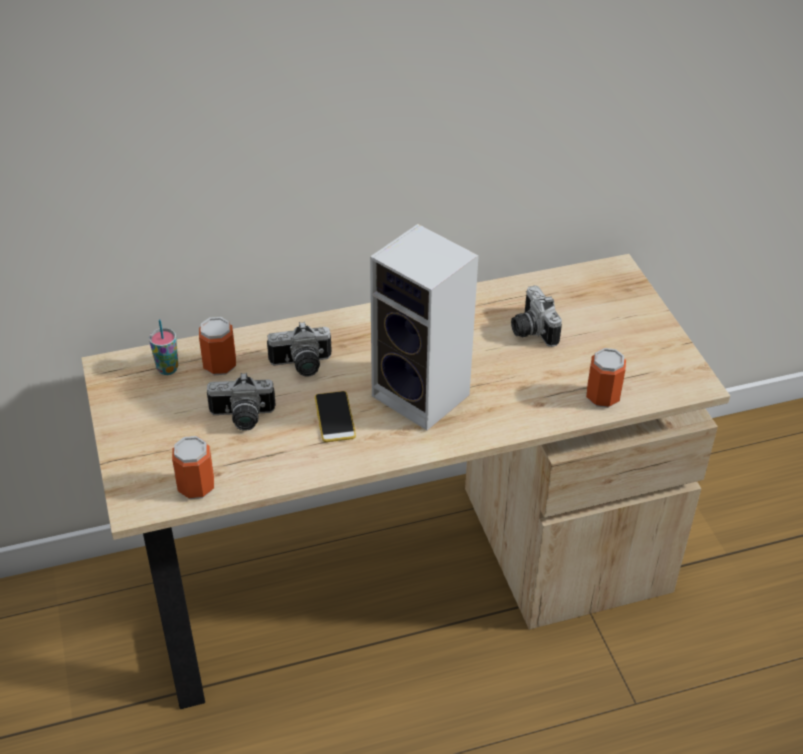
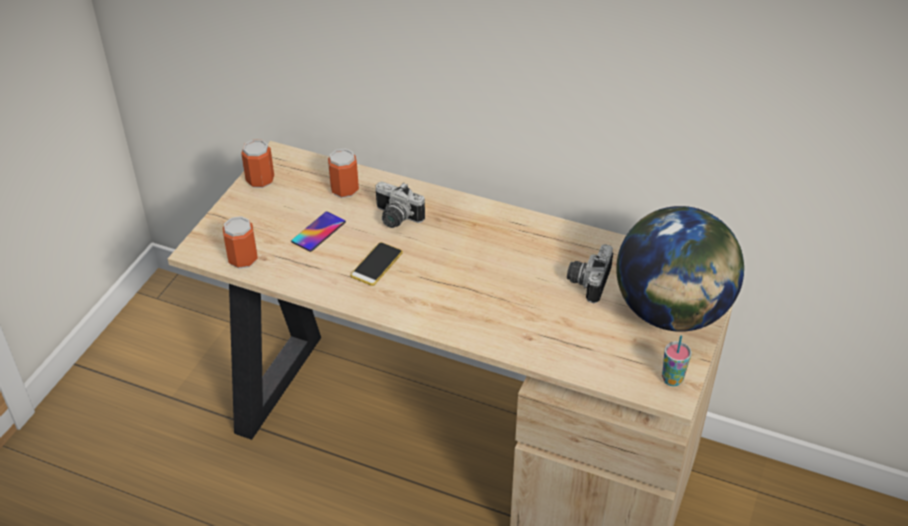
camera: 40 degrees right, 0 degrees up
(167, 369) = (311, 175): cup -> cup (672, 379)
(242, 418) = (318, 232): camera -> phone
(424, 396) = (453, 285): speaker -> none
(602, 397) = (583, 360): can -> can (260, 180)
(622, 319) = (671, 312): none -> globe

